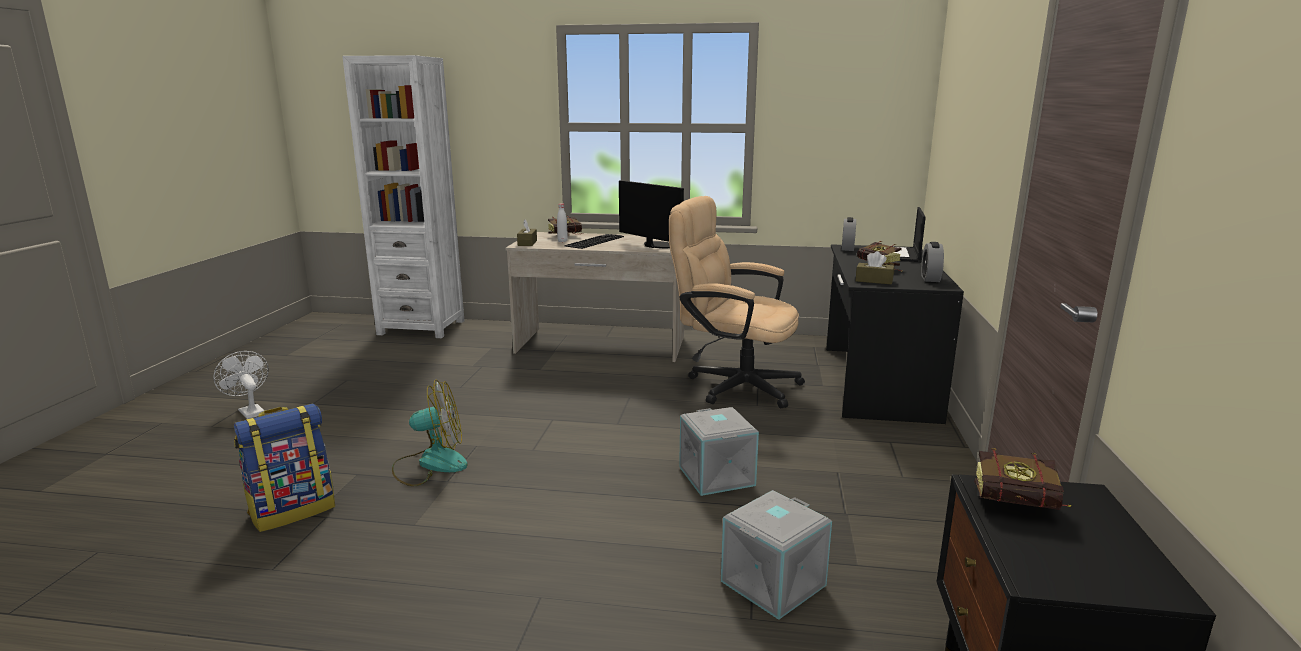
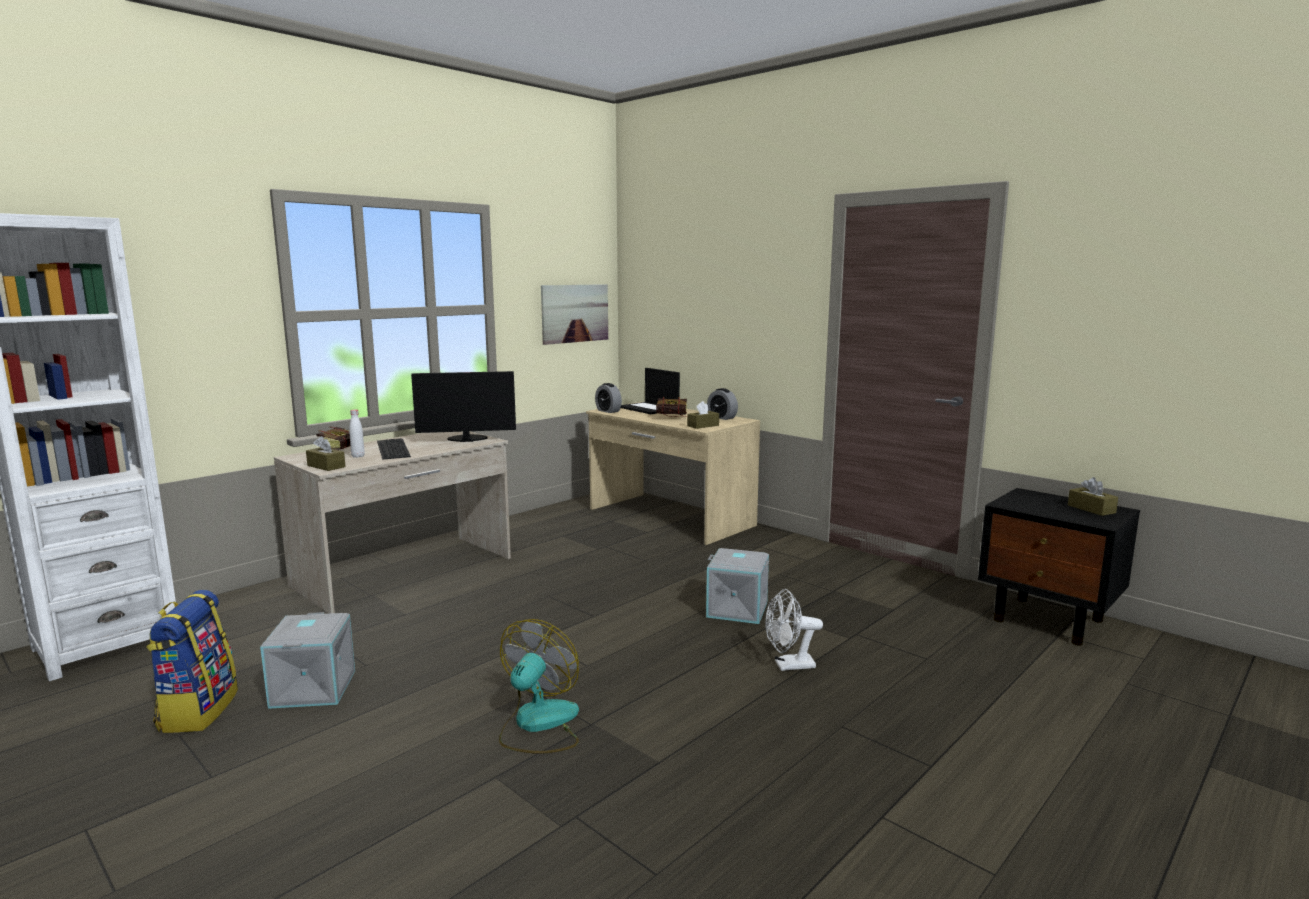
camera: 55 degrees left, 5 degrees down
(249, 411) = (127, 841): white fan -> white fan (788, 666)
(293, 510) = (529, 839): backpack -> backpack (197, 710)
(733, 385) = (596, 555): beige office chair -> none
(774, 584) = (895, 639): grey storage box -> grey storage box (314, 689)
(862, 137) = (575, 313): none -> picture
(876, 382) = (669, 517): black desk -> beige desk
(1023, 506) = (1031, 504): book -> none
(1107, 561) = (1091, 509): none -> brown tissue box

